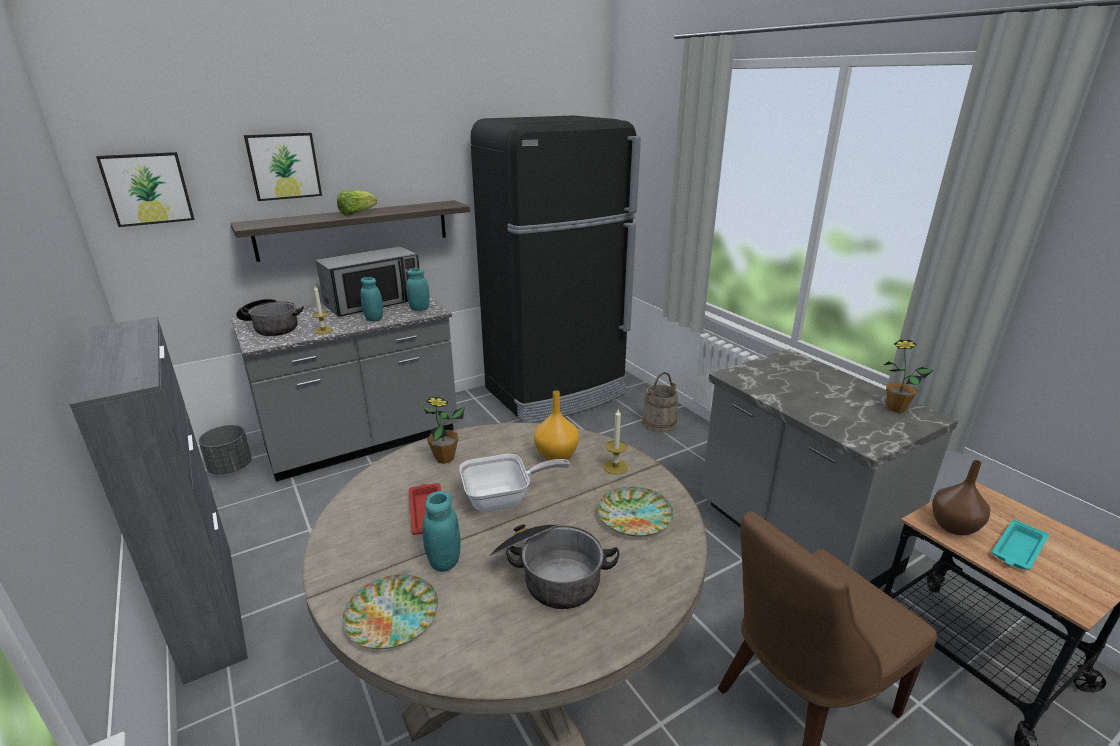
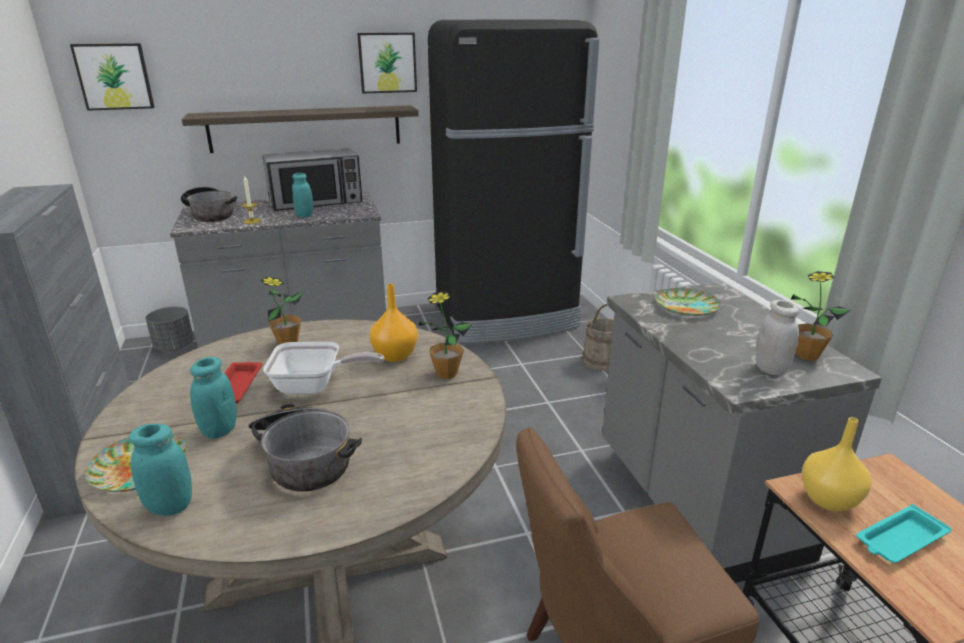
camera: 15 degrees right, 0 degrees up
(284, 166) = (238, 61): picture -> picture (387, 62)
(357, 213) = (304, 111): lettuce -> none
(419, 309) = (353, 210): turquoise jar -> turquoise jar (170, 506)
(615, 467) = (446, 373): candle -> potted plant
(634, 515) = (431, 420): plate -> plate (686, 306)
(879, 424) = (770, 369): none -> white jar
(953, 526) = (828, 499): brown vase -> yellow vase

